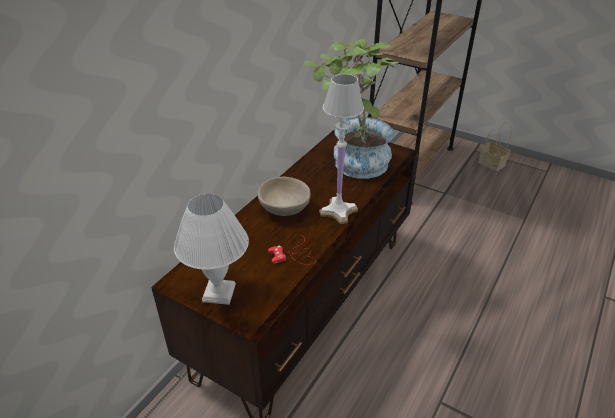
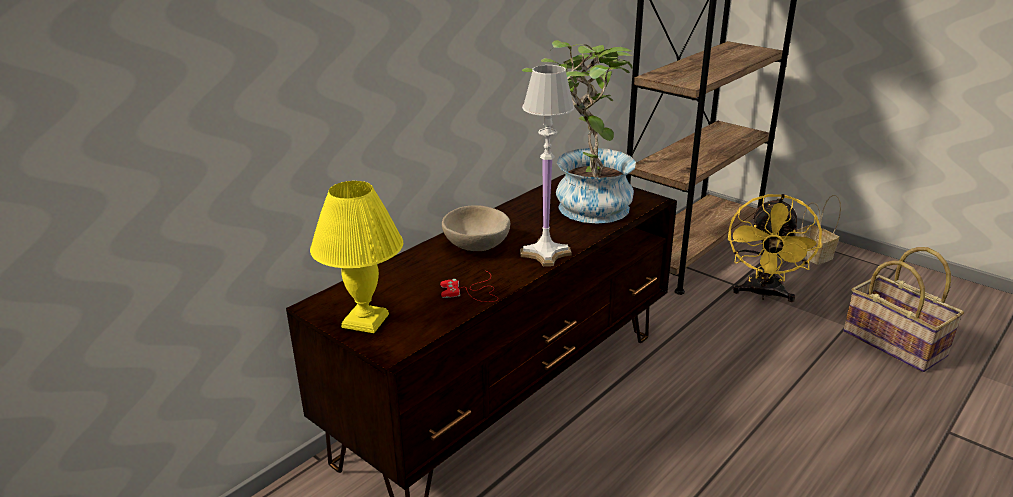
camera: 10 degrees right, 10 degrees down
(220, 292) = (366, 320): white table lamp -> yellow table lamp
(465, 199) = (763, 294): none -> yellow fan
(558, 230) = (895, 343): none -> basket

